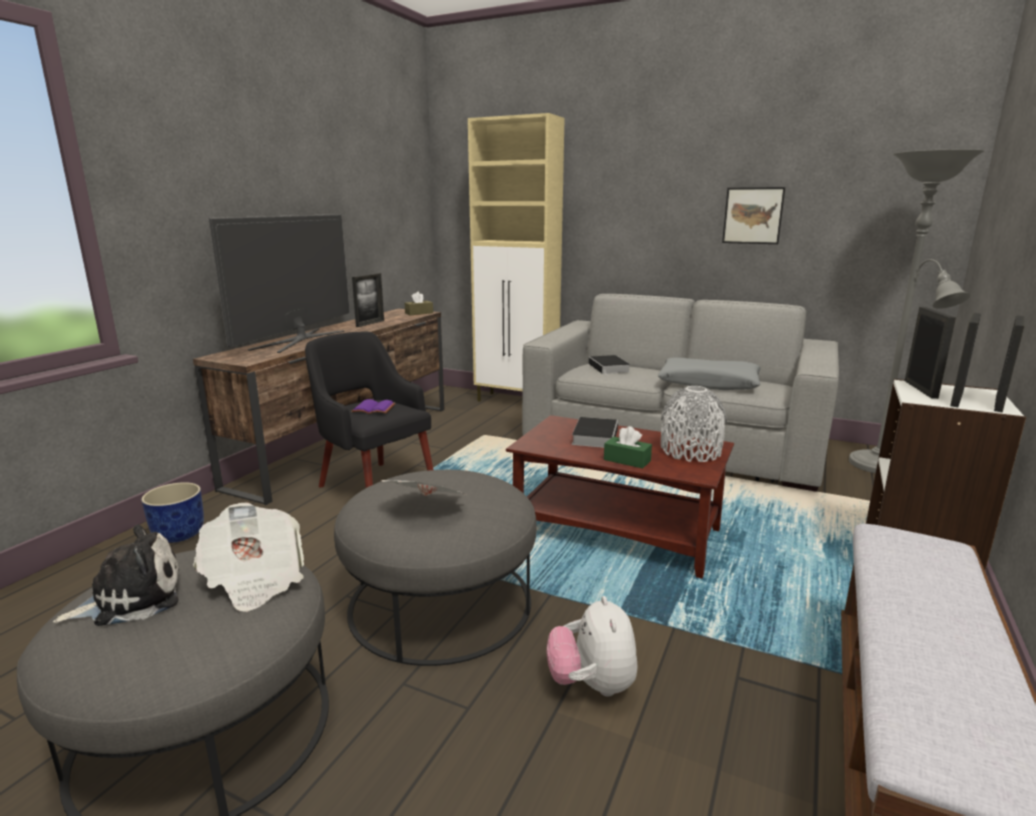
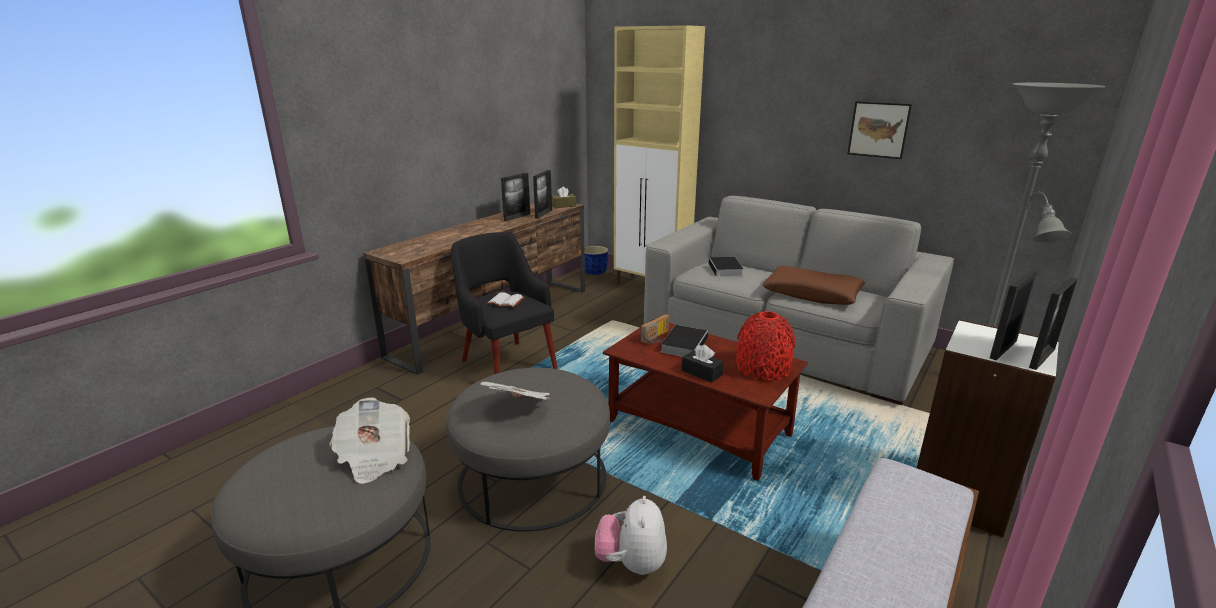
camera: 10 degrees right, 5 degrees up
(131, 598) = (289, 463): plush toy -> none
(179, 534) = (347, 395): blue planter -> blue planter (594, 272)
(299, 340) = (452, 235): television -> none
(372, 409) = (504, 302): purple book -> white book
(561, 432) = (656, 338): none -> radio
(627, 460) = (701, 373): green tissue box -> black tissue box
(690, 451) = (763, 368): grey vase -> red vase
(708, 383) = (812, 294): grey pillow -> brown pillow
(920, 389) = (975, 334): picture frame -> picture frame (543, 214)

